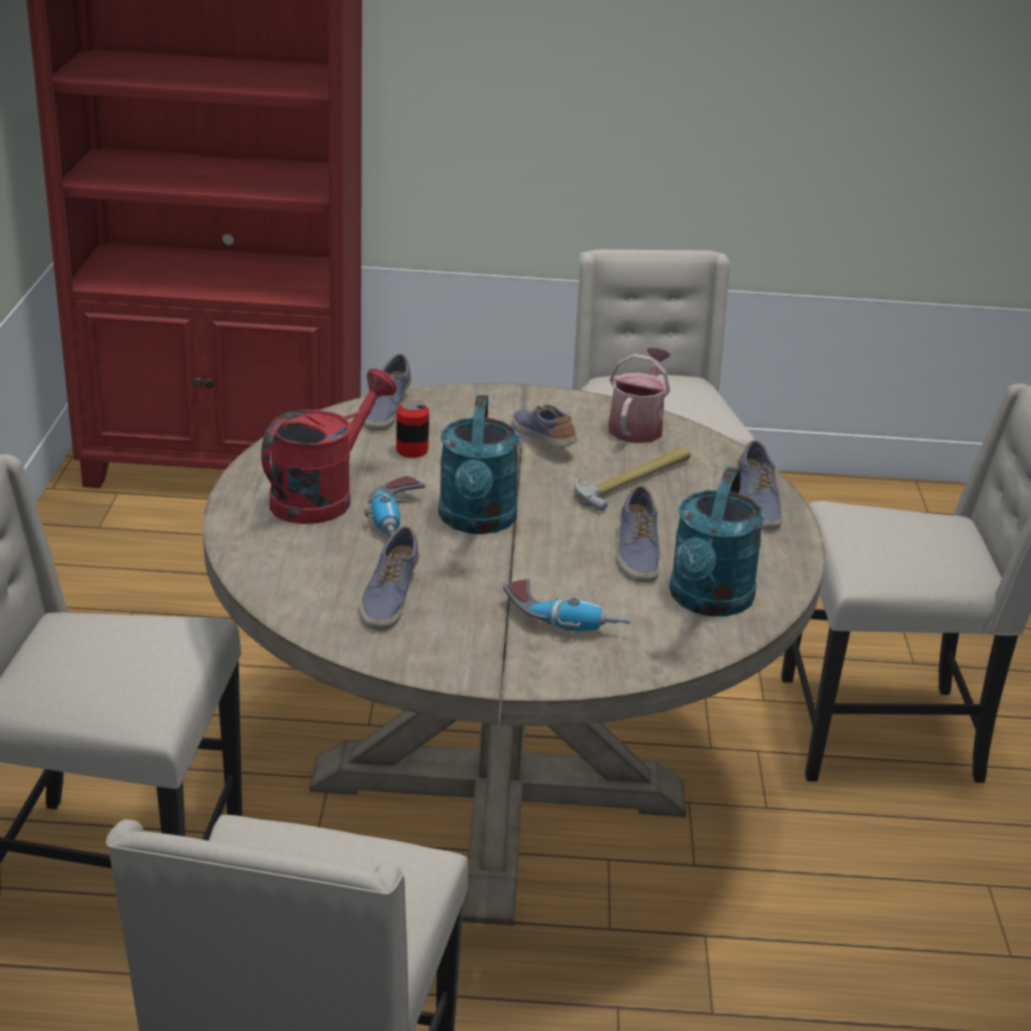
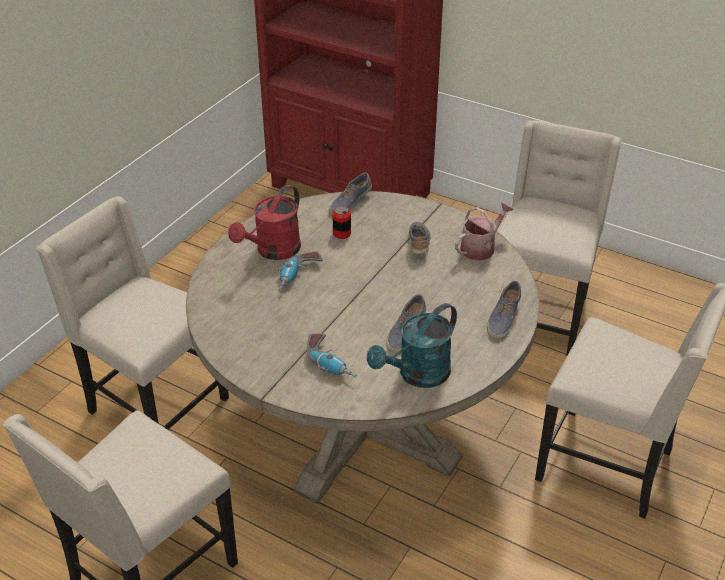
camera: 30 degrees right, 10 degrees up
(321, 496) = (273, 251): red watering can -> red watering can turned 150 degrees clockwise
(389, 597) = (256, 323): shoe -> none
(477, 522) = (338, 289): turquoise watering can -> none
(633, 481) = (445, 285): hammer -> none

